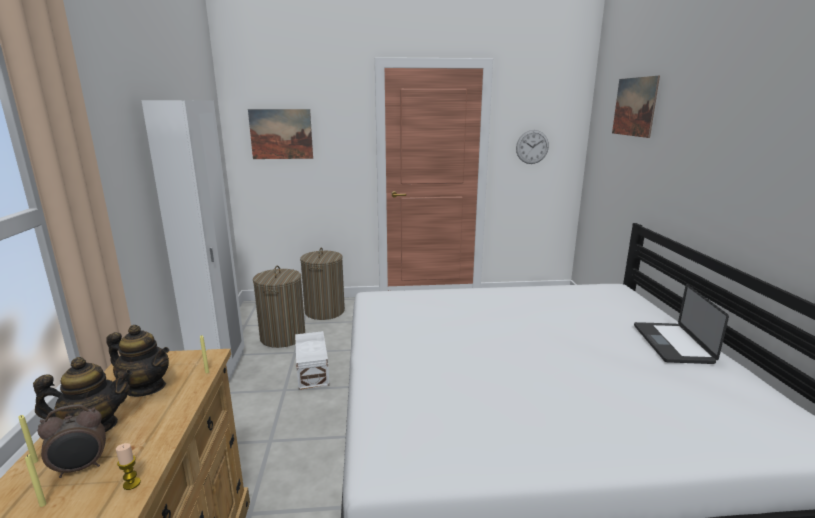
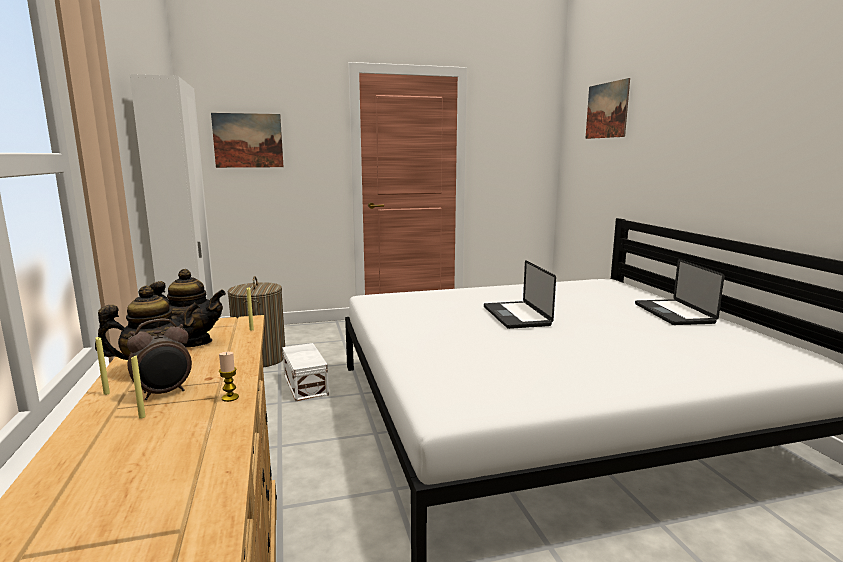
camera: 10 degrees left, 5 degrees down
(324, 311) = (300, 334): laundry basket -> none
(502, 334) = (516, 316): none -> laptop
(532, 147) = (507, 156): wall clock -> none

